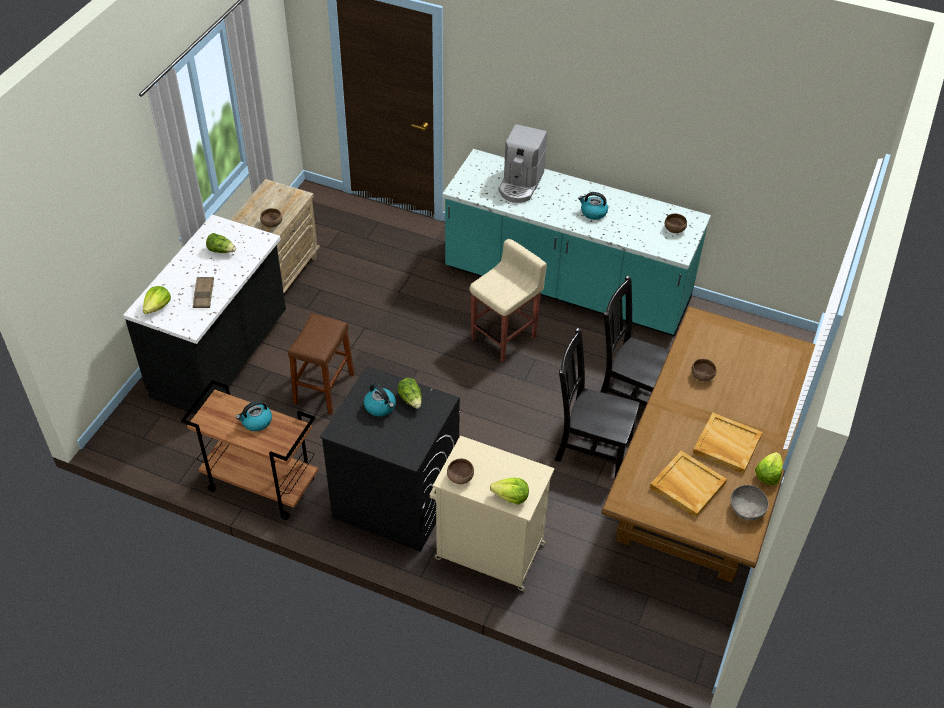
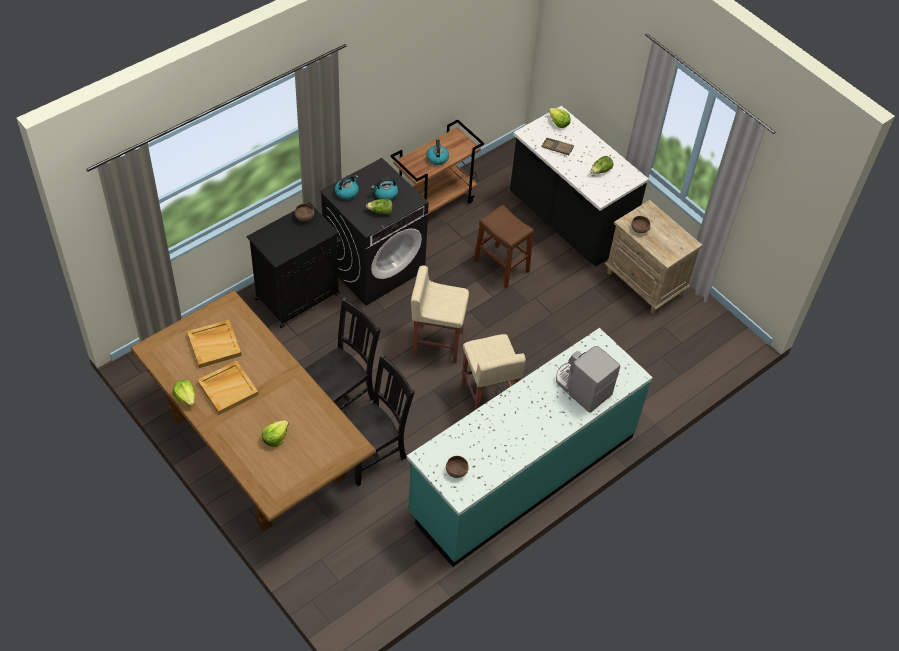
camera: 115 degrees right, 5 degrees up
(466, 400) = (437, 343): none -> beige stool
(487, 551) = (299, 296): beige cabinet -> black cabinet
(511, 497) = (270, 234): lettuce -> lettuce (275, 437)
(593, 212) = (513, 421): kettle -> kettle (347, 192)
(702, 376) = (298, 413): brown bowl -> none
(746, 509) = (170, 367): grey bowl -> none

